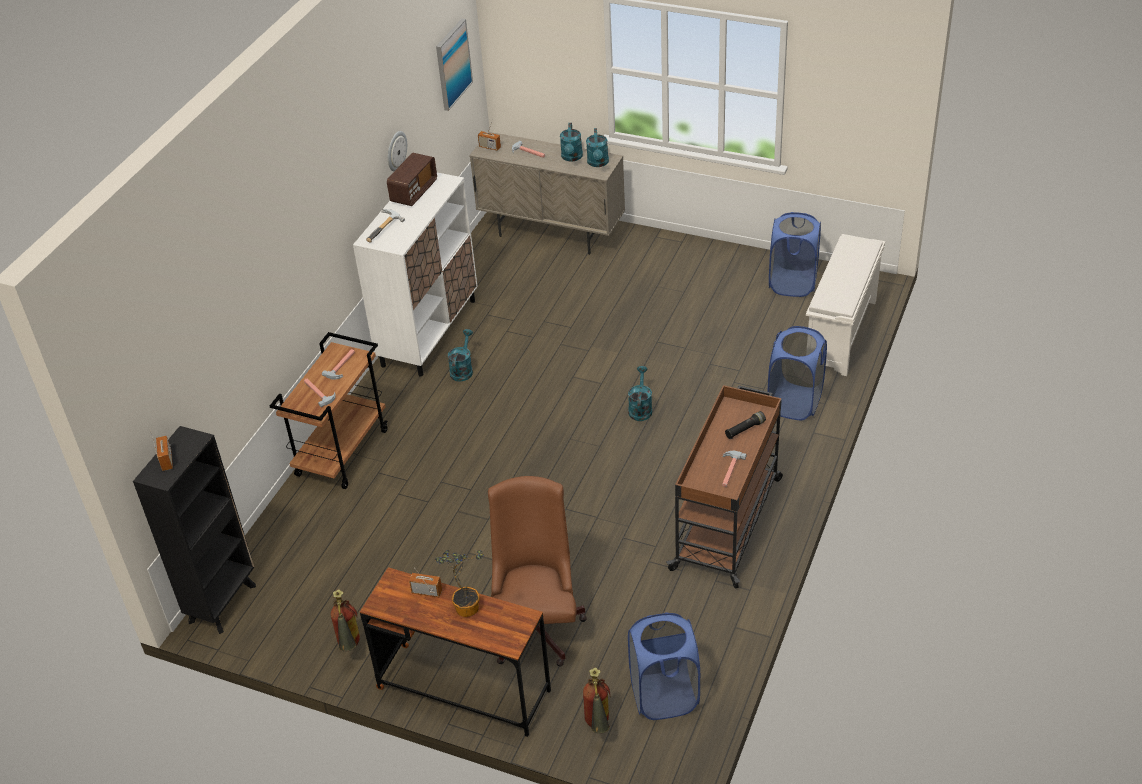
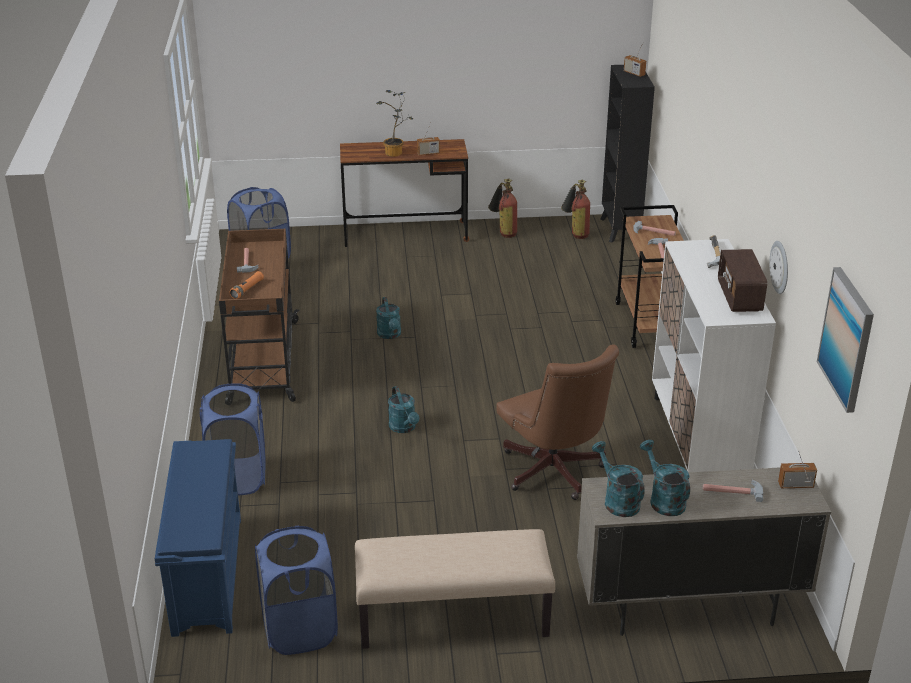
camera: 150 degrees right, 10 degrees down
(462, 369) = (620, 414): turquoise watering can -> turquoise watering can (390, 335)
(536, 624) = (381, 271): brown office chair -> brown office chair (554, 474)
(598, 728) = (299, 239): fire extinguisher -> fire extinguisher (575, 233)
(695, 265) = (452, 619): none -> beige bench
(745, 429) = (247, 290): black flashlight -> orange flashlight
(841, 334) = (207, 573): white shoe rack -> blue shoe rack

